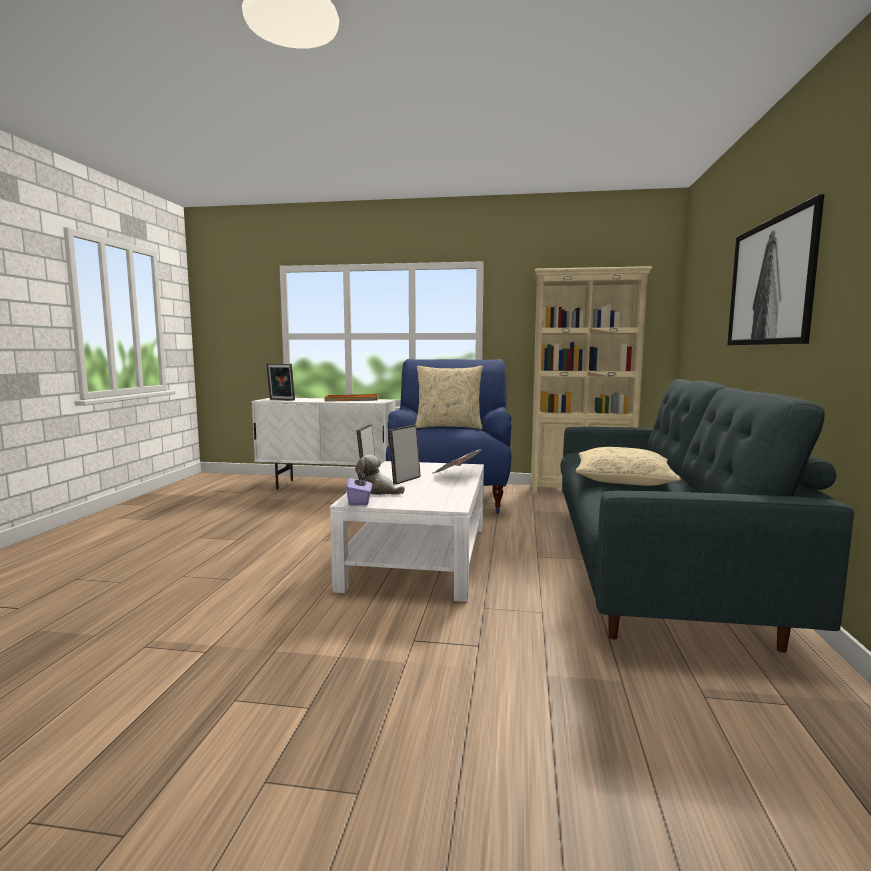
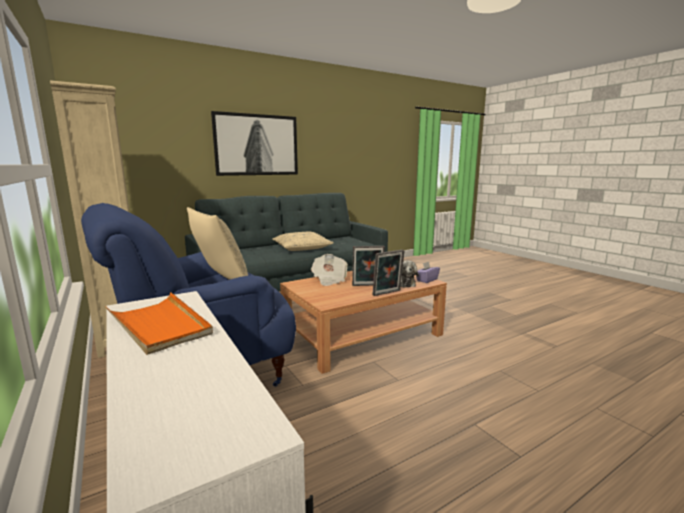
camera: 130 degrees left, 5 degrees up
(281, 400) = (223, 405): picture frame -> none
(419, 556) = (363, 335): white coffee table -> brown coffee table

